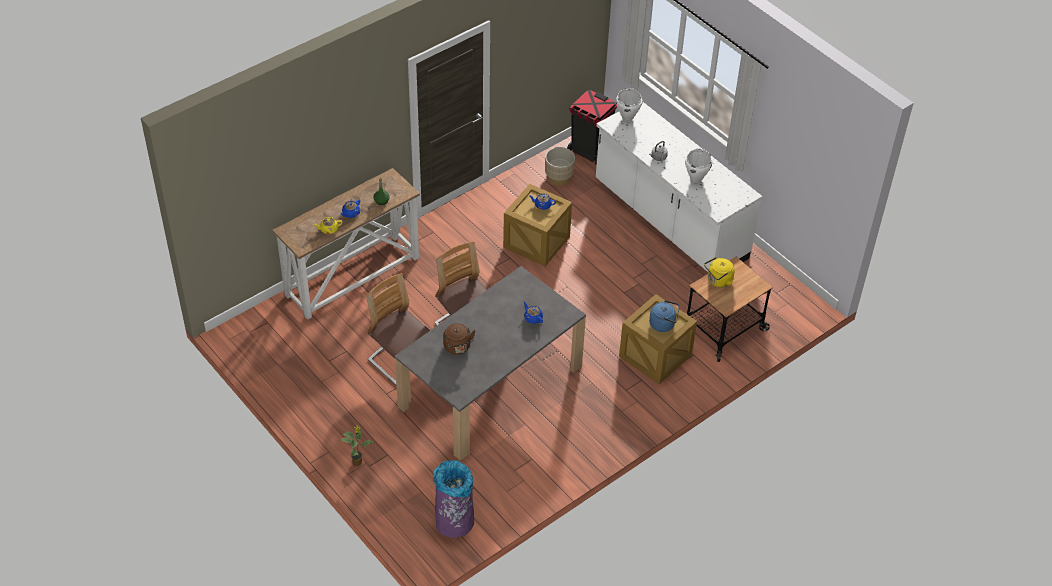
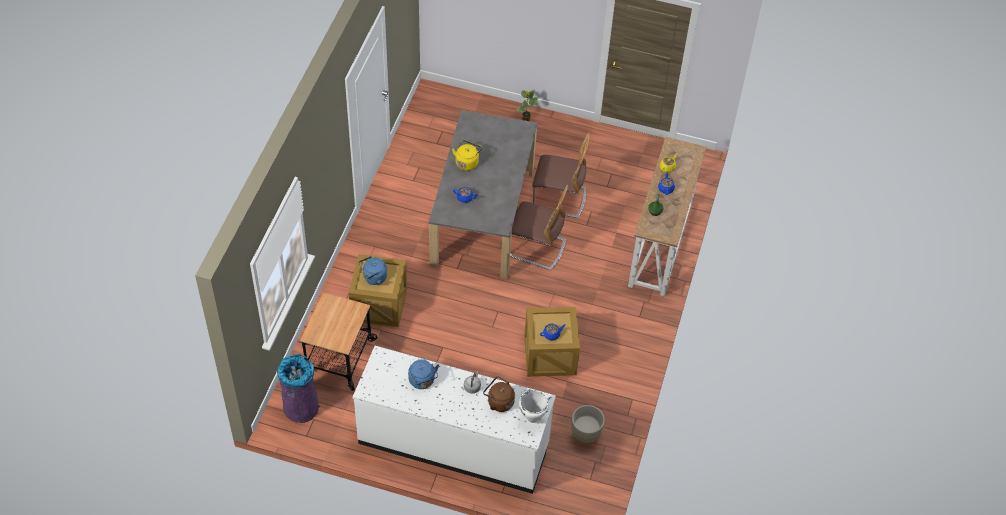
camera: 145 degrees right, 5 degrees up
(454, 521) = (432, 117): purple trash can -> purple trash can (300, 406)
(458, 348) = (499, 149): brown kettle -> brown kettle (499, 402)
(589, 152) = (582, 482): black trash can -> none
(696, 179) = (422, 381): white cooking pot -> blue kettle
(718, 281) = (348, 321): yellow kettle -> yellow kettle (467, 162)

